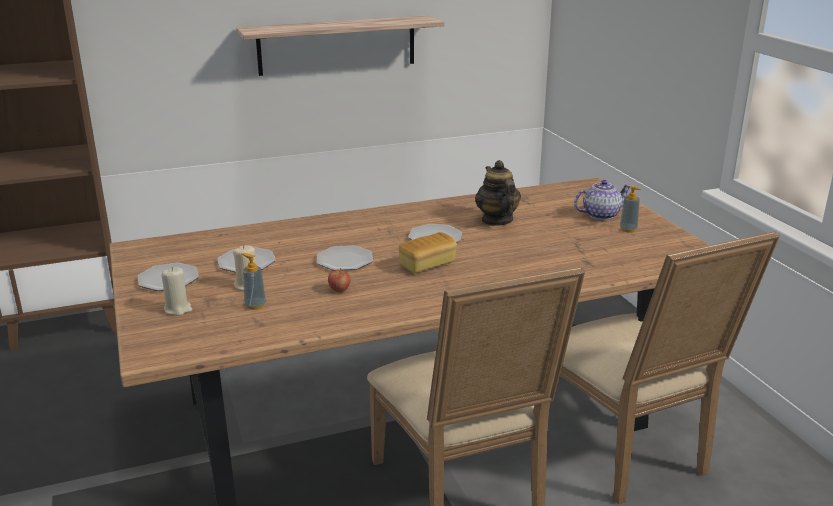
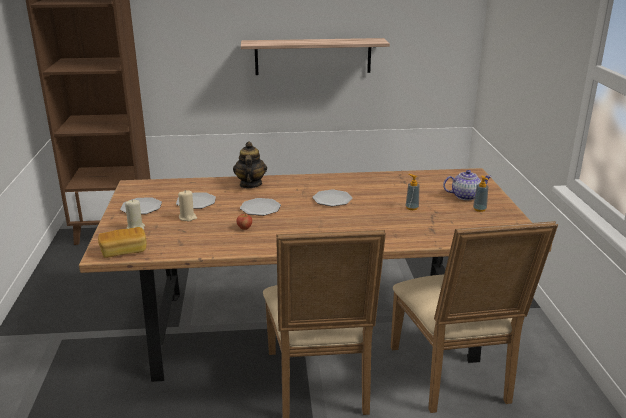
camera: 15 degrees right, 0 degrees up
(255, 305) = (184, 231): soap dispenser -> soap dispenser (412, 208)
(427, 264) = (315, 218): bread -> bread (124, 251)
(496, 220) = (384, 192): teapot -> teapot (250, 184)

